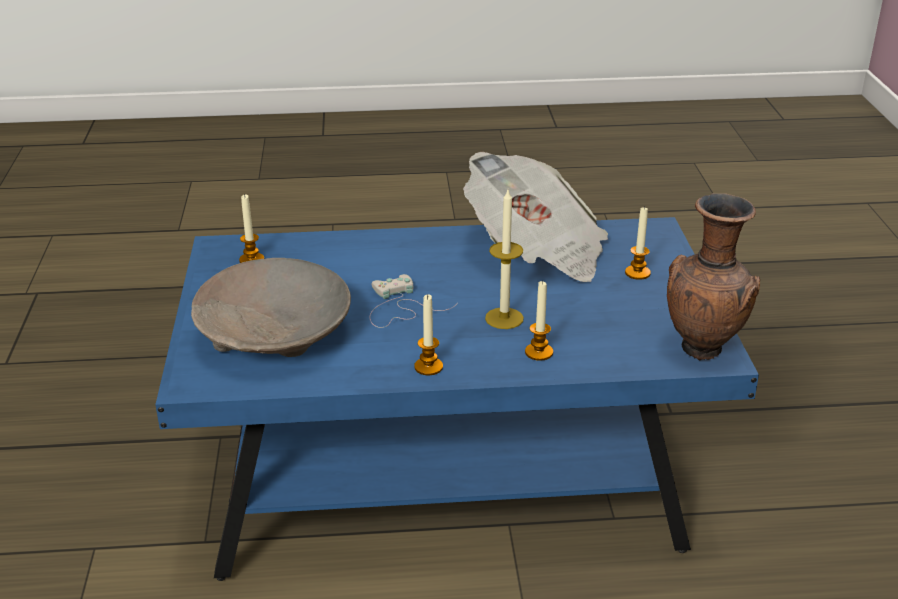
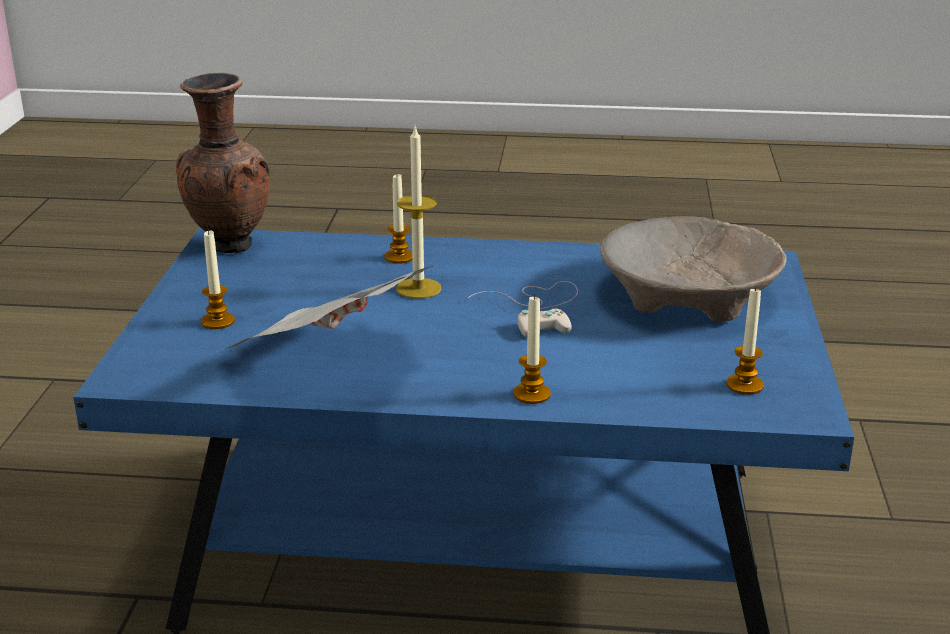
camera: 170 degrees left, 5 degrees down
(428, 367) = (519, 255): candle -> candle (532, 394)

